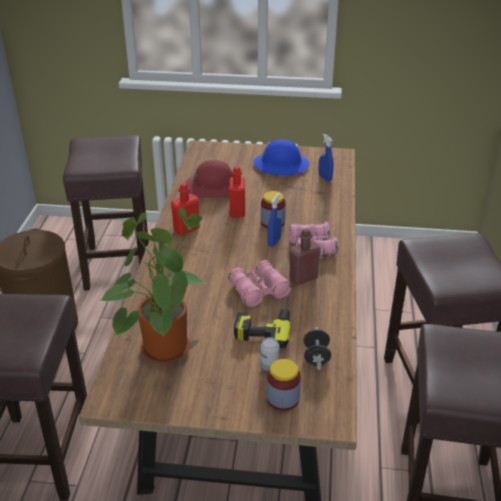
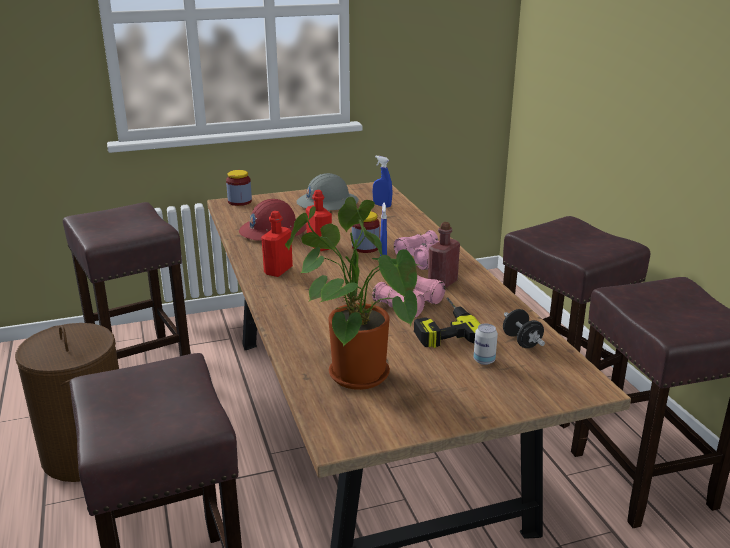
camera: 25 degrees left, 10 degrees down
(281, 165) = (327, 203): blue hard hat -> grey hard hat
(283, 398) = (526, 383): jar -> jar (239, 201)

